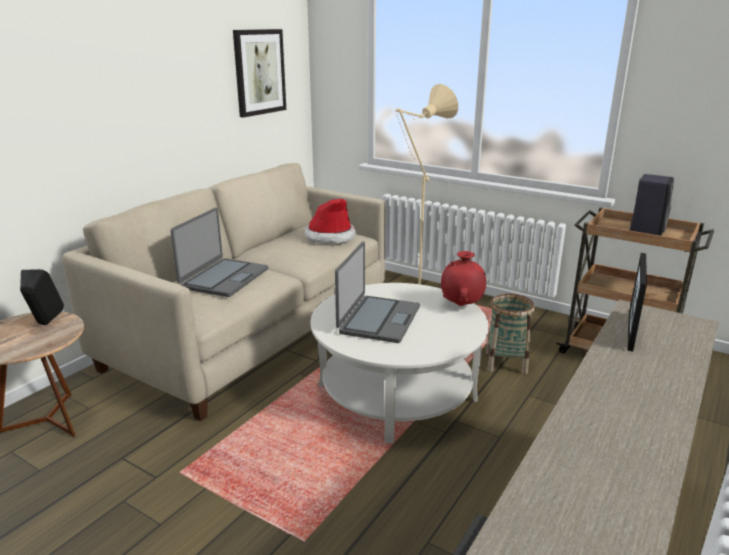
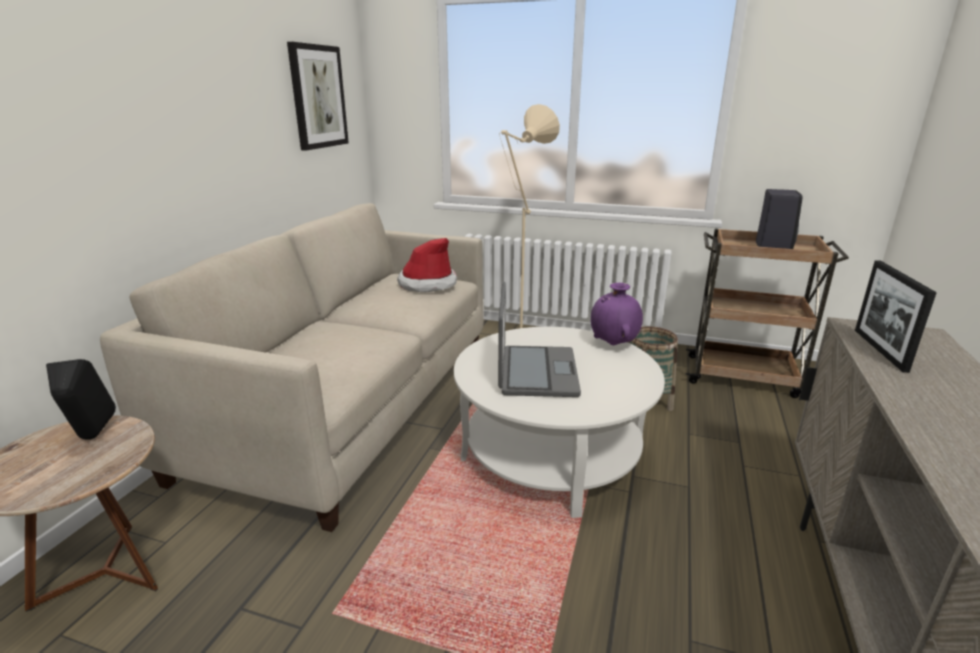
camera: 15 degrees left, 0 degrees up
(224, 278) = (328, 344): laptop -> none
(461, 305) = (614, 344): red vase -> purple vase

